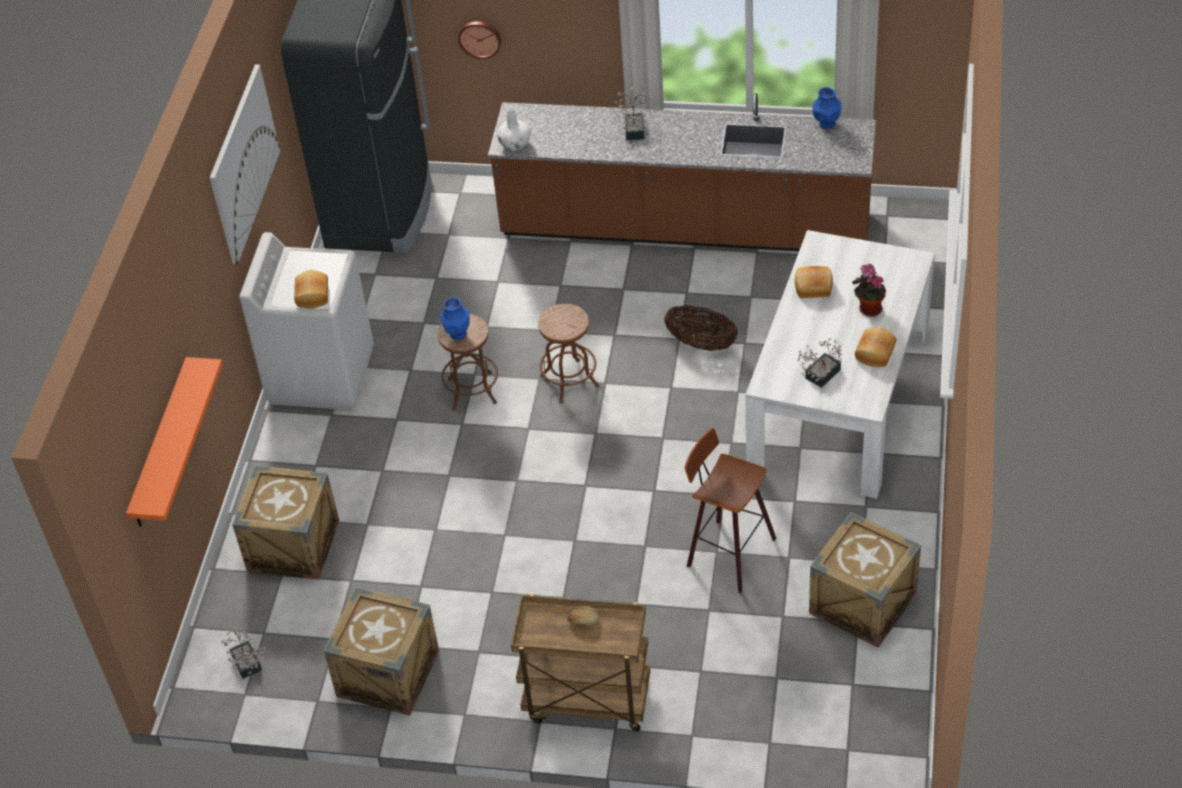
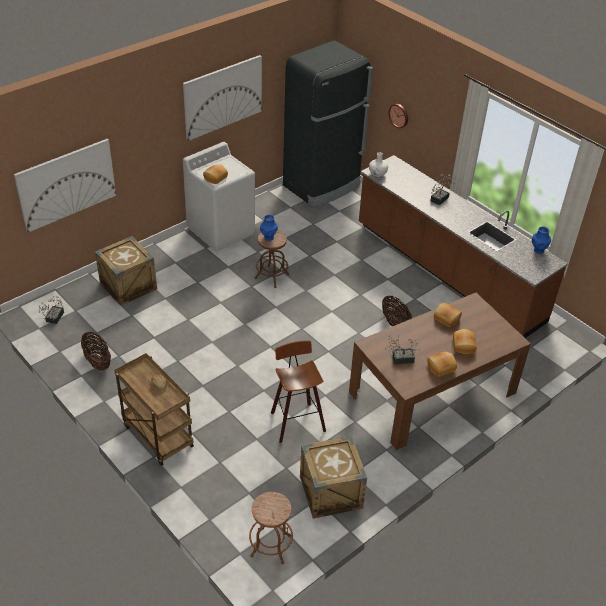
camera: 35 degrees right, 5 degrees down
(161, 445) = (66, 184): orange shelf -> picture
(388, 673) = (97, 361): crate -> basket
(569, 381) = (317, 300): brown stool -> brown stool (270, 546)
(839, 399) = (432, 393): white dining table -> brown dining table
(868, 309) = (463, 345): potted plant -> bread

